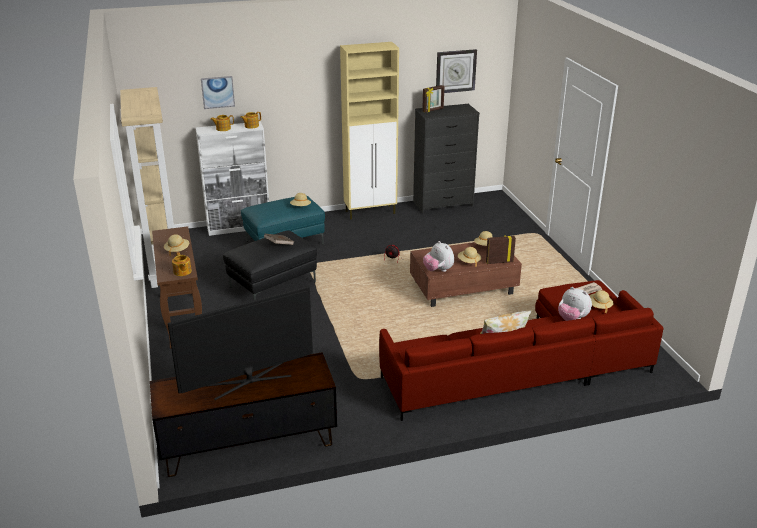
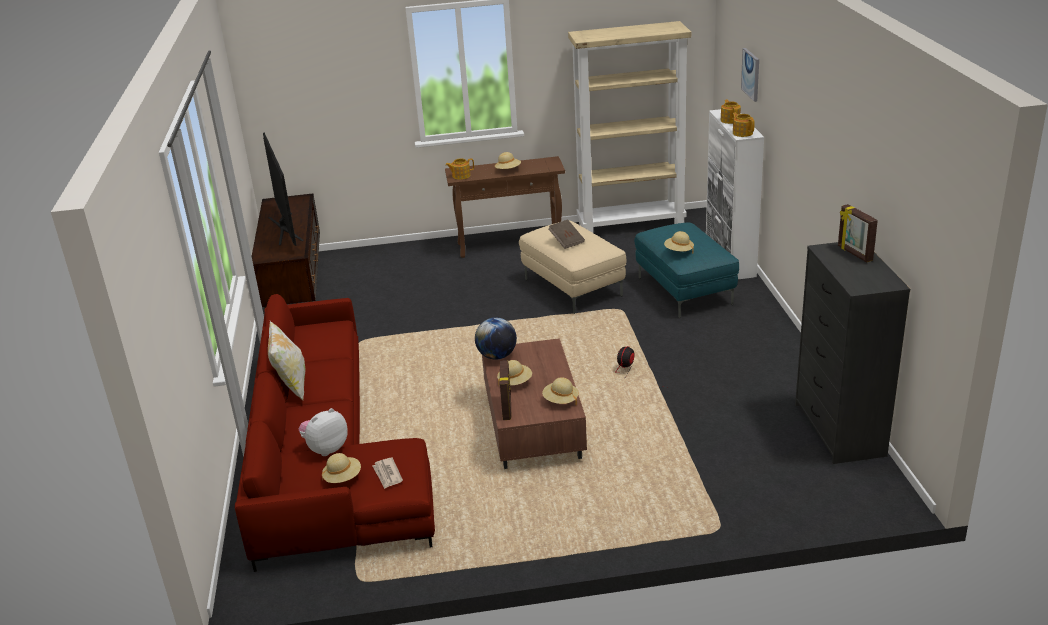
camera: 100 degrees right, 0 degrees up
(272, 284) = (574, 287): black ottoman -> beige ottoman
(371, 212) = (792, 356): beige cabinet -> none
(438, 270) = (497, 356): plush toy -> globe
(455, 71) = (908, 212): wall clock -> none

